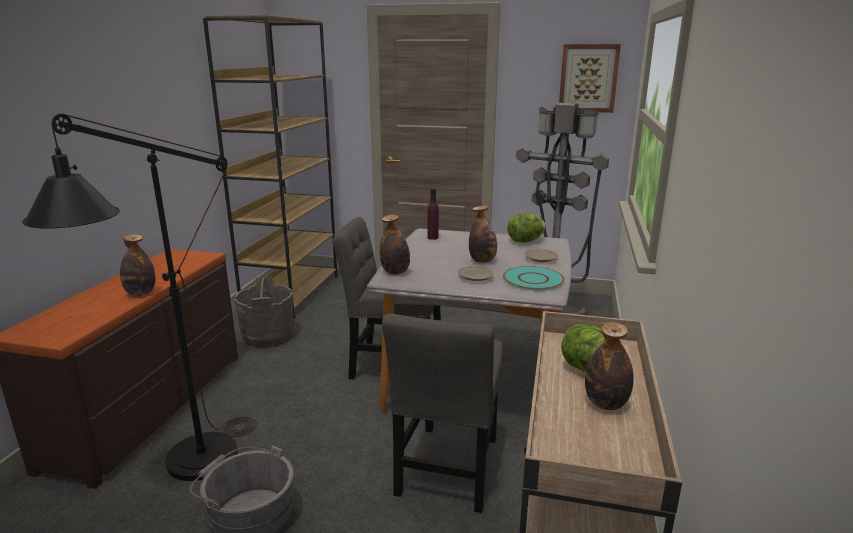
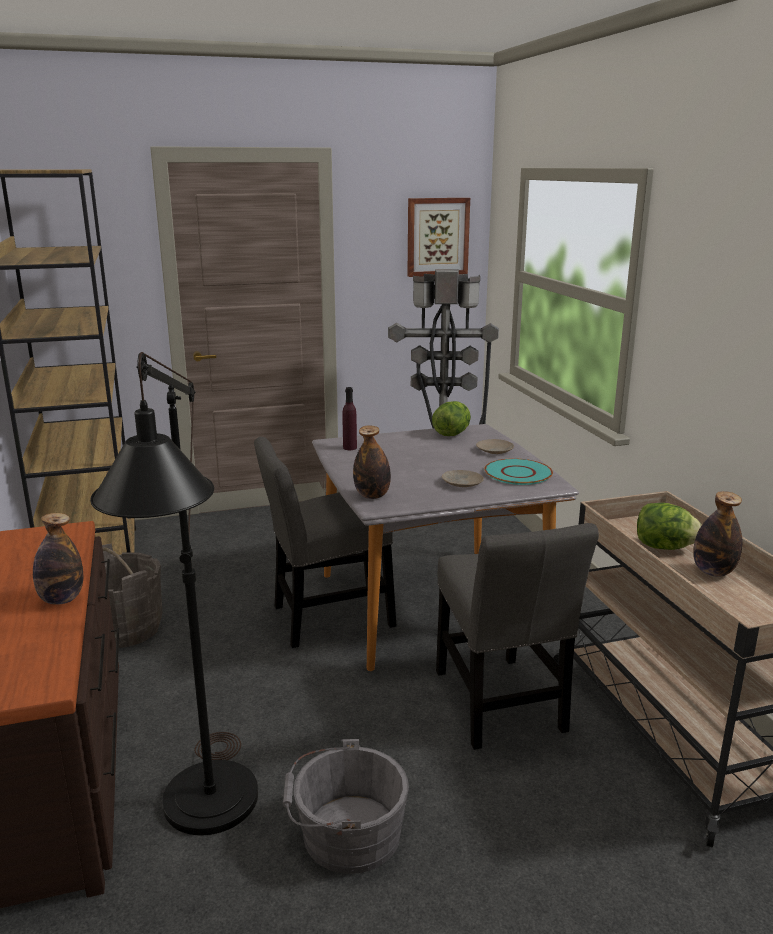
camera: 30 degrees left, 0 degrees up
(482, 261) = (442, 464): bottle -> none

